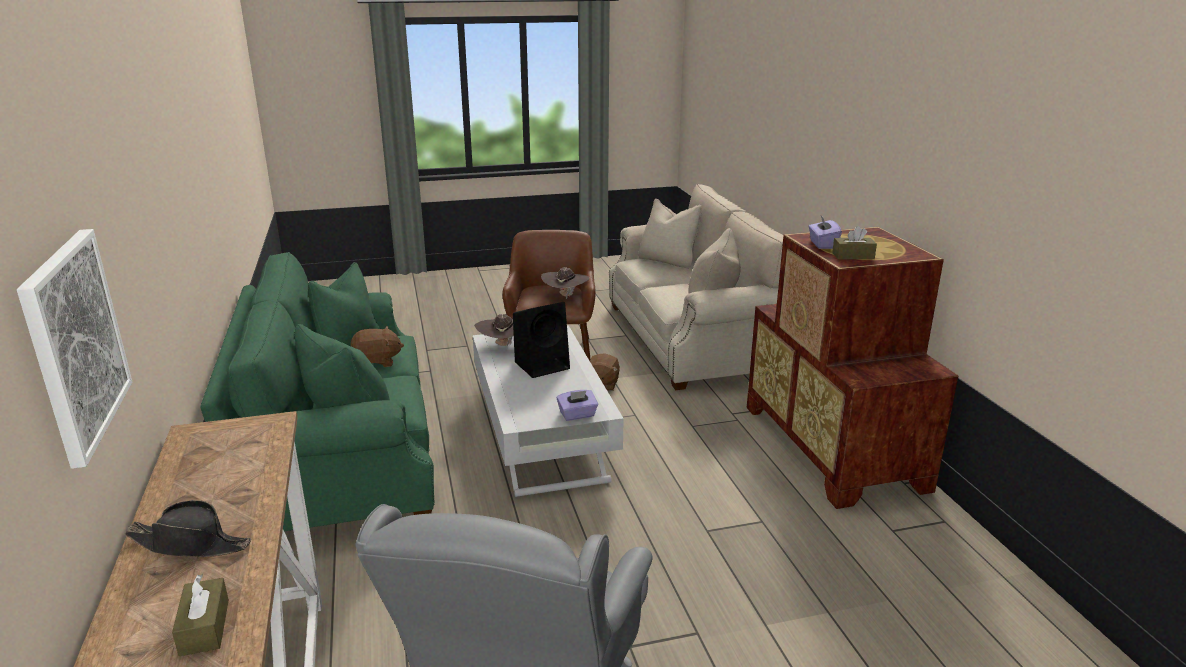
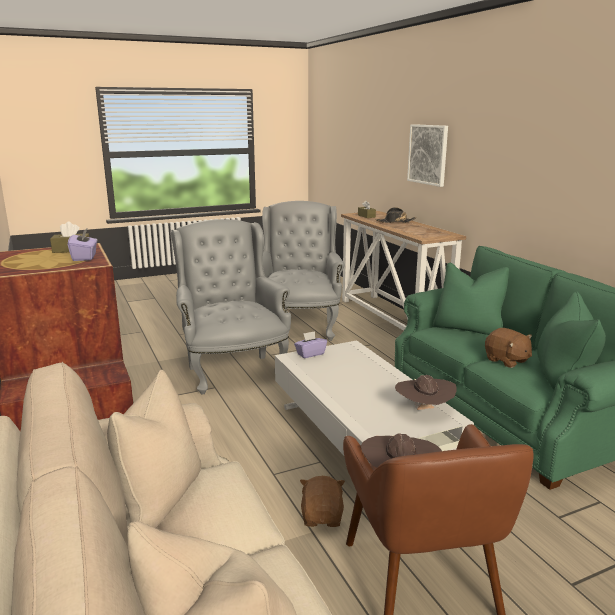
camera: 170 degrees right, 5 degrees down
(377, 362) = (506, 360): brown plush toy -> brown plush toy turned 105 degrees counterclockwise
(543, 365) = (364, 391): black speaker -> none
(684, 569) = (232, 369): none -> grey armchair

